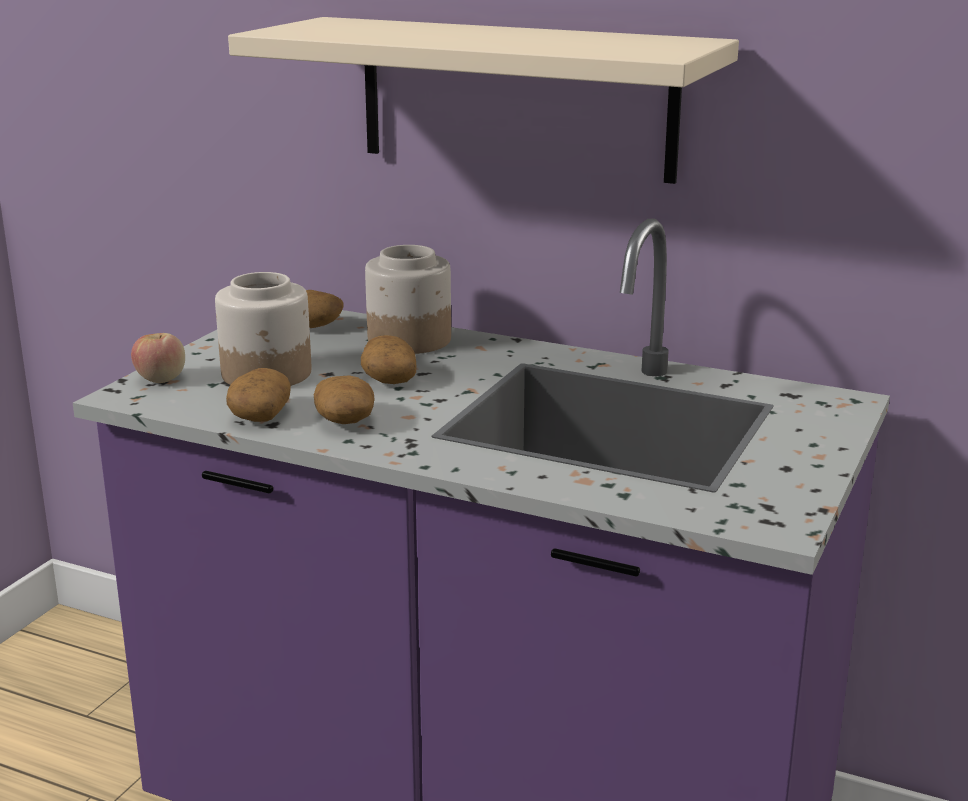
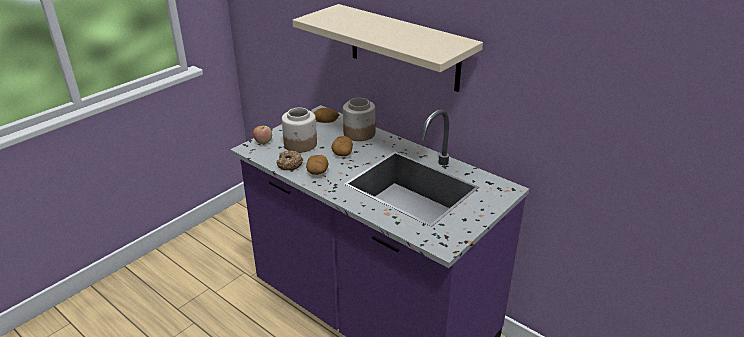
camera: 15 degrees right, 10 degrees up
(260, 414) = (289, 164): potato -> donut

